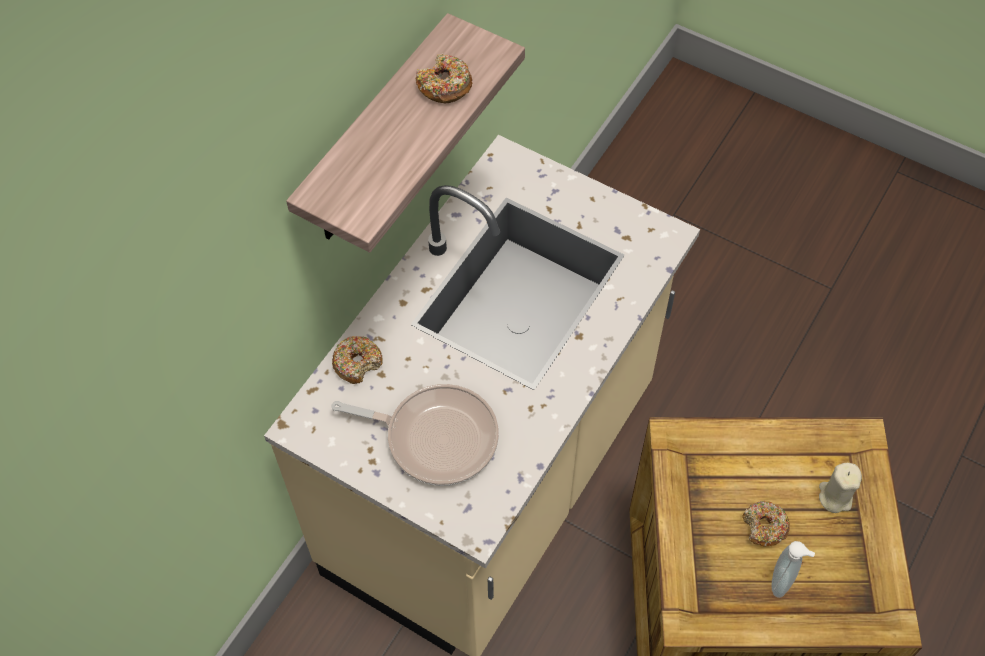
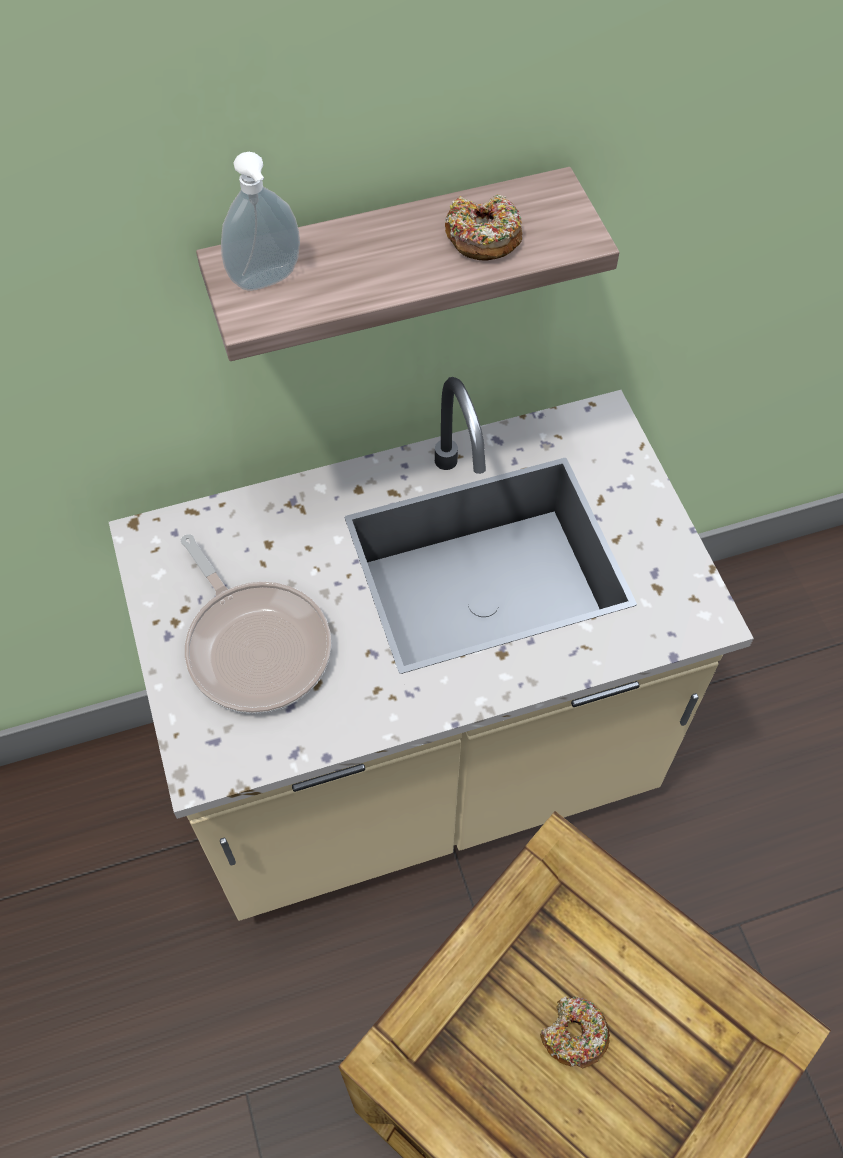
camera: 40 degrees right, 0 degrees up
(357, 363) = (257, 517): donut -> none
(782, 581) = (538, 1113): soap dispenser -> soap dispenser (267, 281)
(835, 496) = (689, 1071): beige candle -> none

